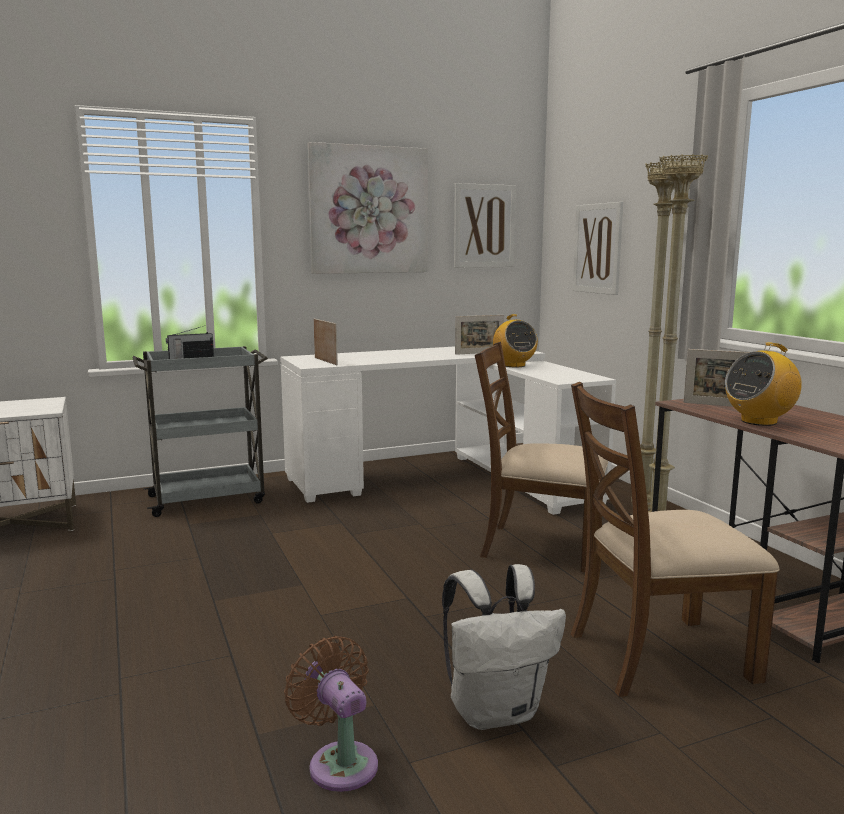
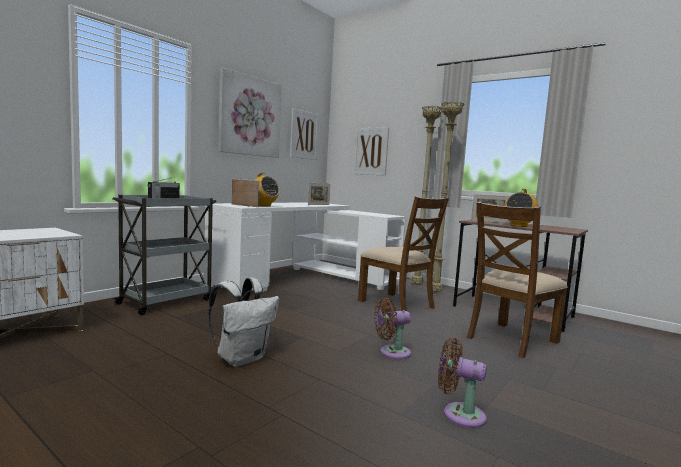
camera: 30 degrees left, 5 degrees down
(393, 635) = (391, 353): none -> brown fan
(496, 711) = (488, 374): white backpack -> white backpack (242, 358)
(514, 365) = (342, 211): radio -> radio (263, 206)
(540, 547) = (397, 304): brown chair -> brown chair turned 120 degrees counterclockwise

